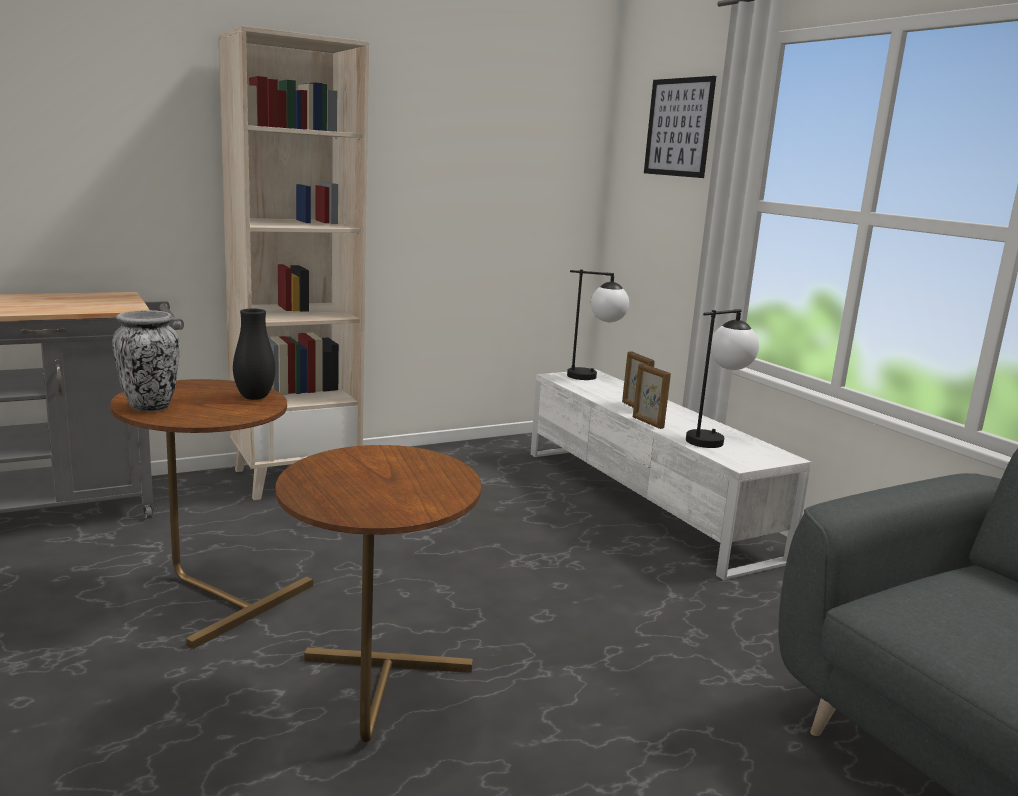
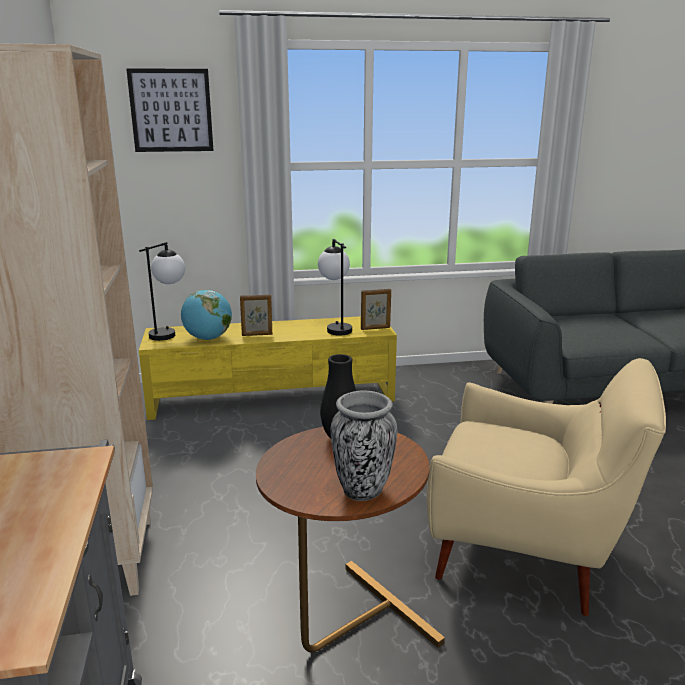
camera: 70 degrees left, 5 degrees up
(375, 708) = (528, 552): brown side table -> beige armchair
(596, 391) = (208, 338): none -> globe
(645, 502) = (273, 397): white tv stand -> yellow tv stand
(647, 422) = (293, 338): picture frame -> picture frame (375, 328)

